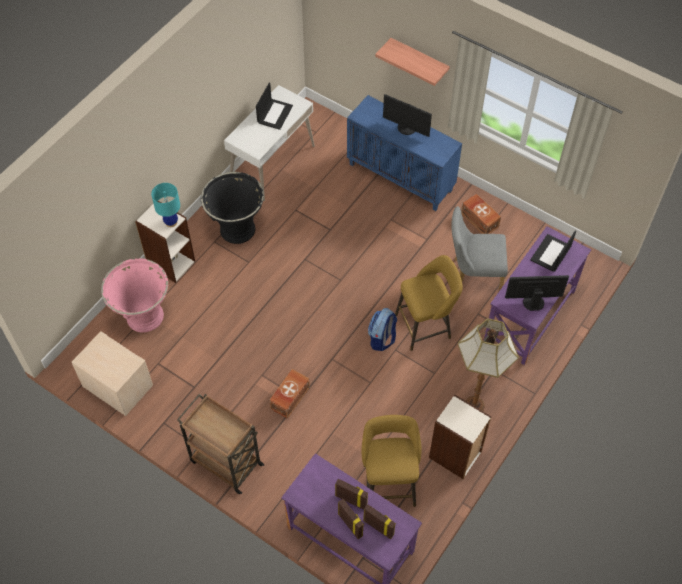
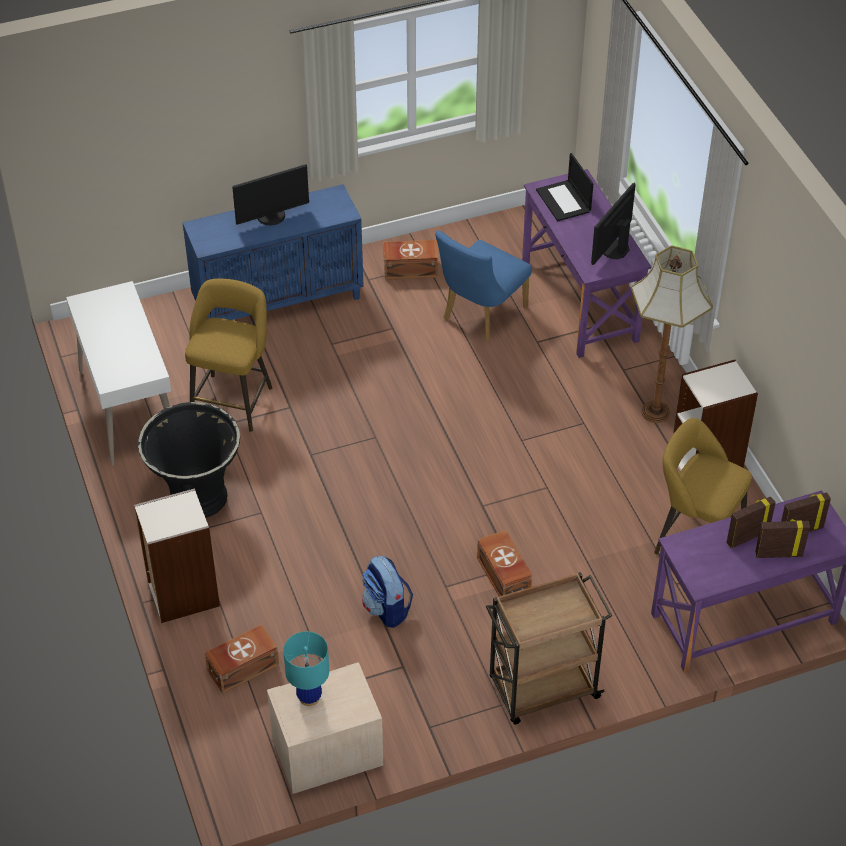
camera: 55 degrees left, 10 degrees down
(144, 316) = (242, 667): pink planter -> brown storage box
(171, 222) = (187, 507): turquoise table lamp -> turquoise table lamp (309, 697)
(274, 114) = (110, 324): laptop -> none
(382, 339) = (495, 444): backpack -> backpack (386, 609)
(419, 60) = (236, 117): shelf -> none
(426, 325) = (512, 395): yellow stool -> yellow stool (233, 399)
(473, 274) = (480, 316): grey chair -> blue chair

